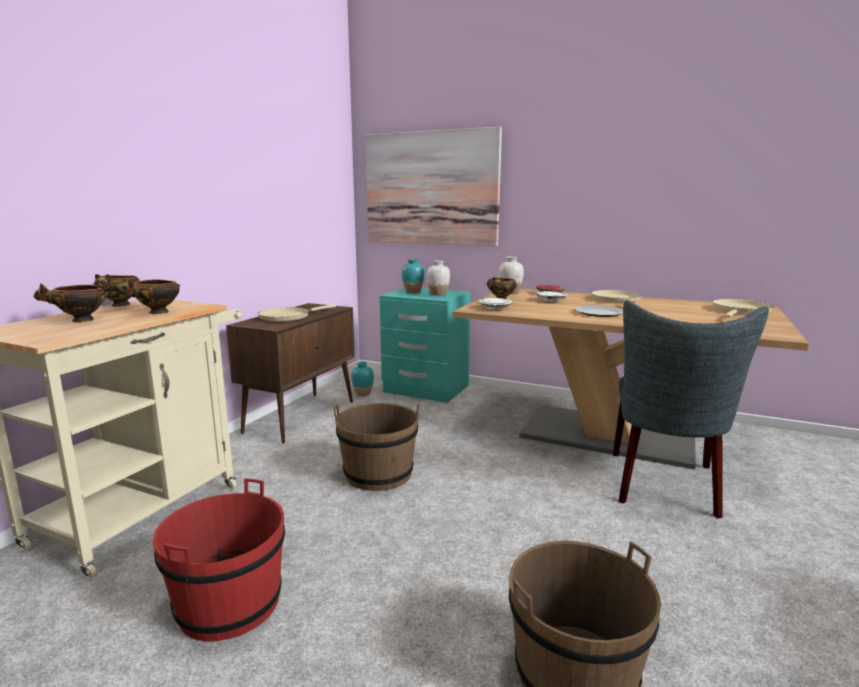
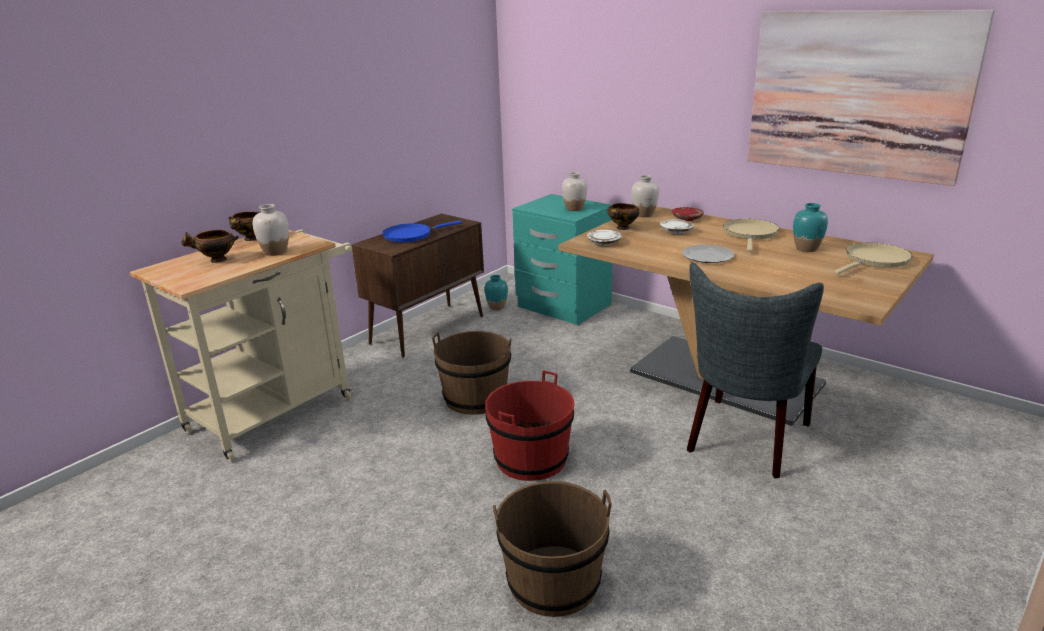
camera: 15 degrees right, 10 degrees up
(157, 312) = (275, 252): bowl -> white vase
(229, 604) = (321, 493): red bucket -> red bucket (531, 459)
(288, 317) = (411, 235): beige frying pan -> blue frying pan
(413, 292) = (550, 203): turquoise vase -> turquoise vase (806, 249)
(431, 188) = (575, 86): picture -> picture (856, 94)

